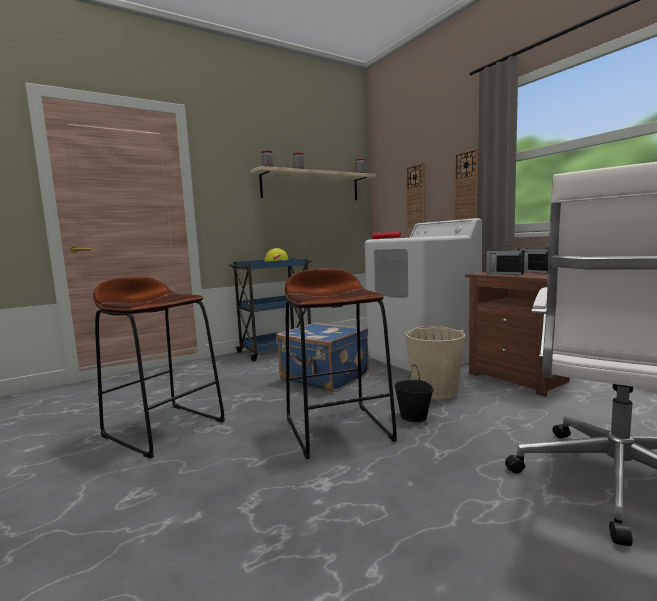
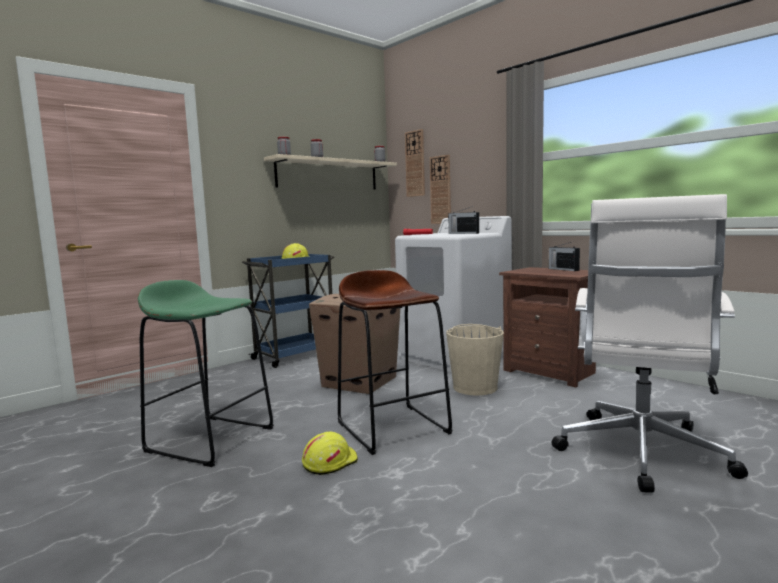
camera: 10 degrees left, 0 degrees up
(164, 428) = (210, 439): brown stool -> green stool
(261, 463) = (329, 462): none -> yellow hard hat
(324, 378) = (360, 381): blue suitcase -> cardboard box
(414, 417) = (462, 412): black bucket -> none
(466, 188) = (494, 184): wall clock -> wall clock (415, 163)
(503, 273) = (535, 271): radio -> radio (463, 233)

